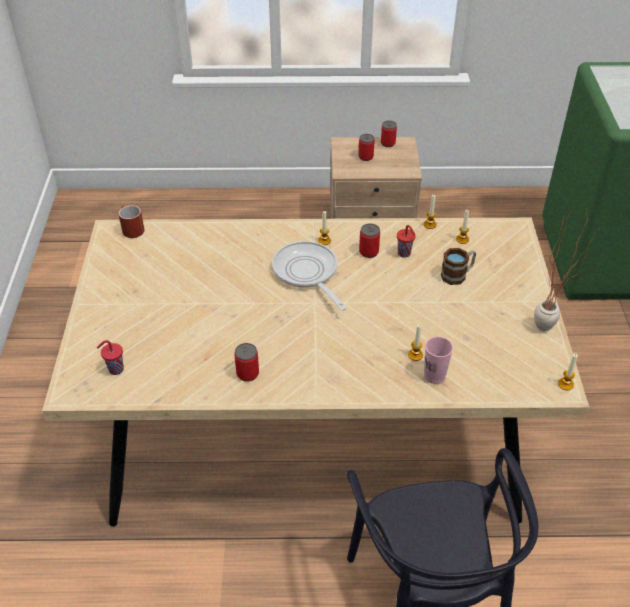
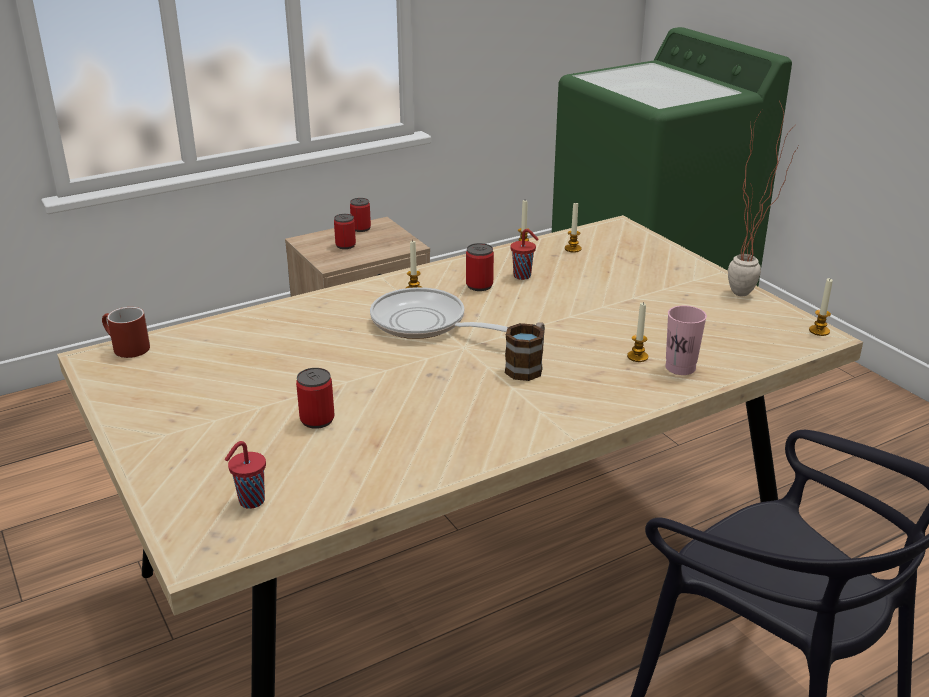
camera: 30 degrees left, 15 degrees down
(247, 373) = (452, 440): can -> can (317, 420)
(457, 274) = (602, 277): mug -> mug (528, 366)

